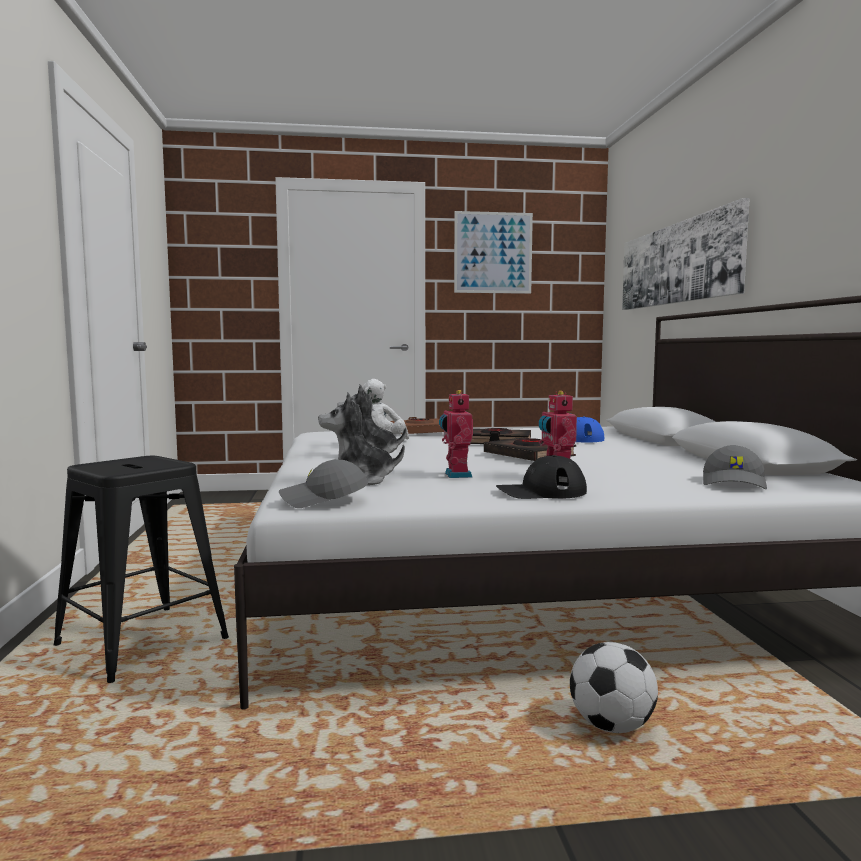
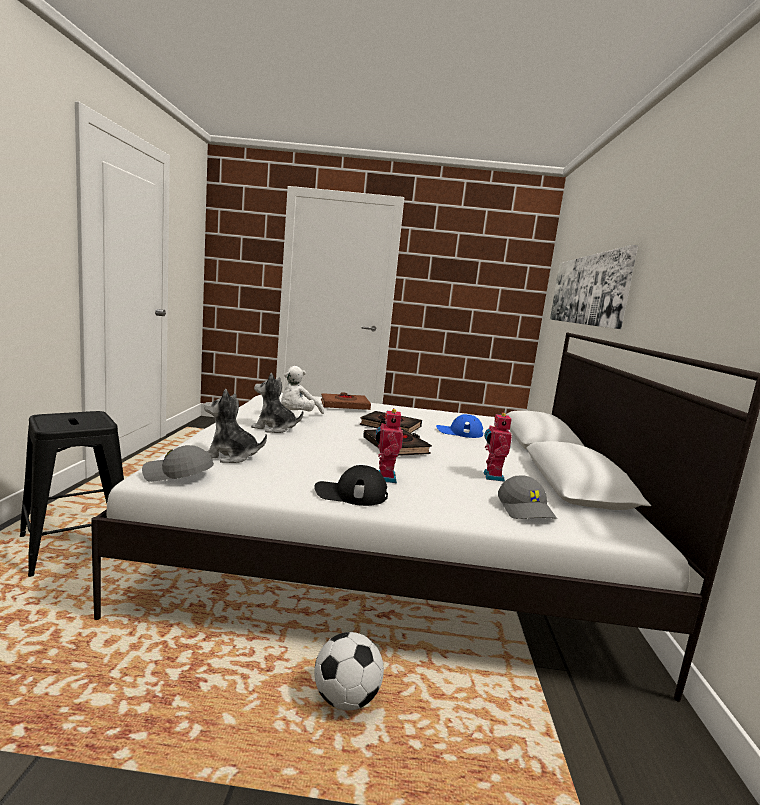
camera: 10 degrees right, 5 degrees up
(456, 475) = (311, 461): toy robot -> toy robot (491, 476)
(493, 253) = (453, 259): picture -> none
(735, 483) = (526, 510): grey cap -> grey cap turned 45 degrees counterclockwise

